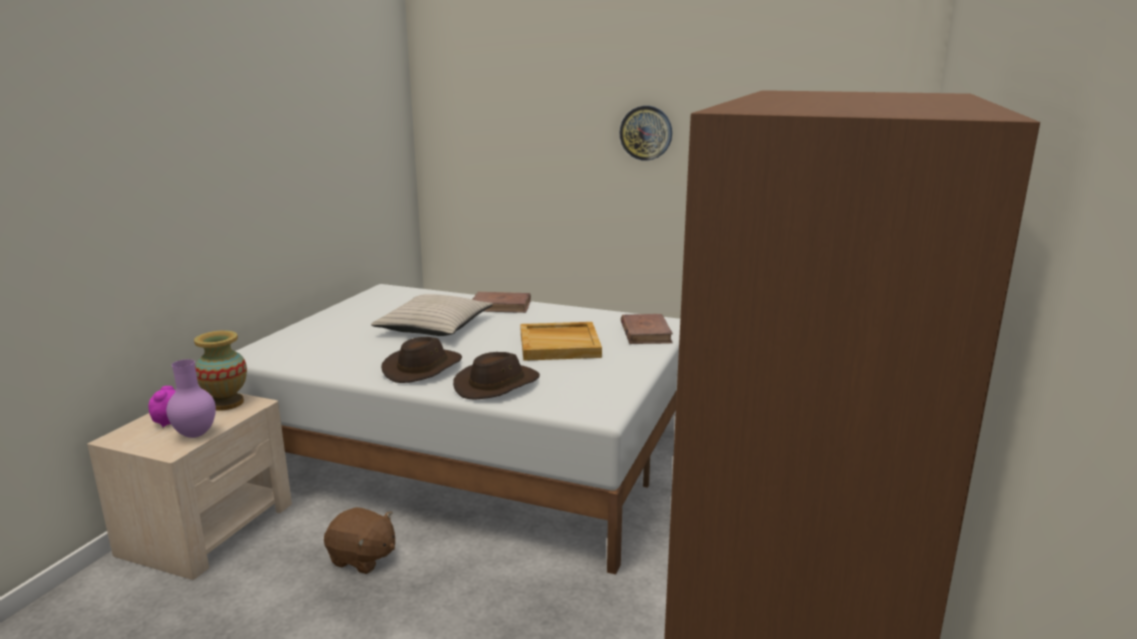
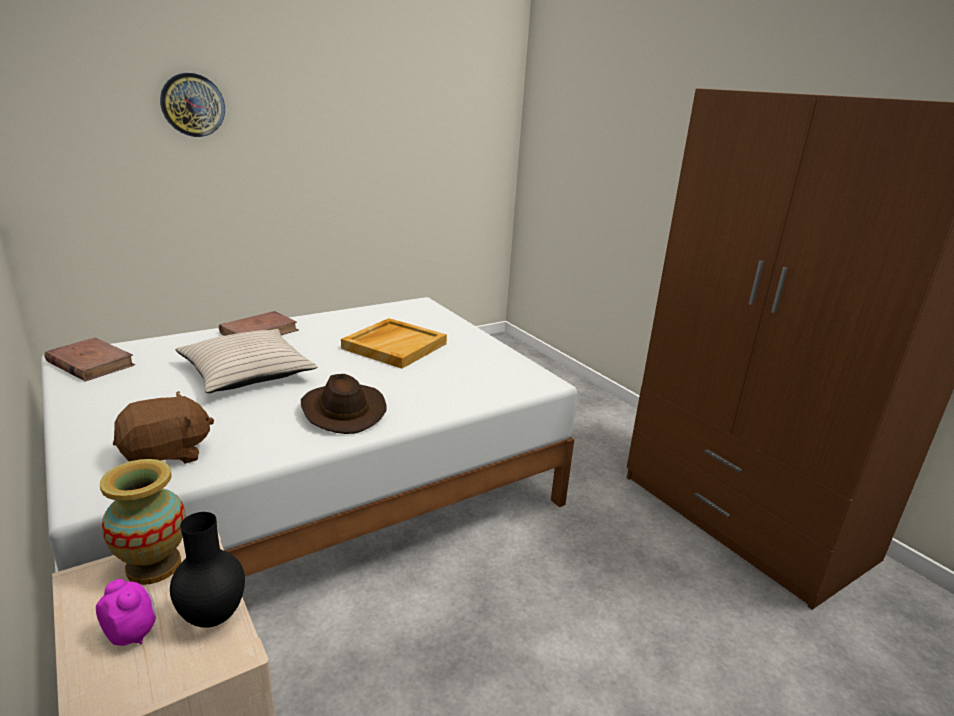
camera: 55 degrees left, 5 degrees up
(196, 434) = (213, 616): purple vase -> black vase
(362, 558) = (402, 628): brown plush toy -> brown plush toy (166, 455)
(497, 385) = (435, 395): brown hat -> none
(645, 333) = (426, 315): brown book -> brown book (90, 363)
(646, 133) = (312, 128): wall clock -> wall clock (192, 105)

